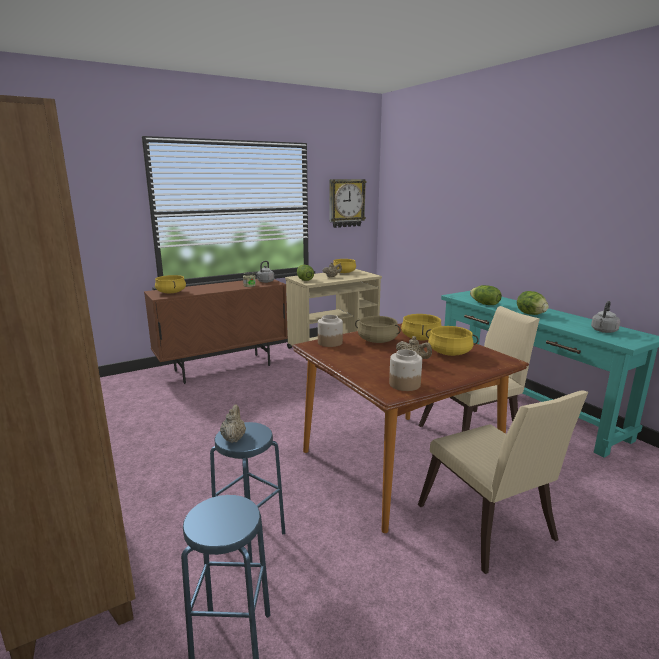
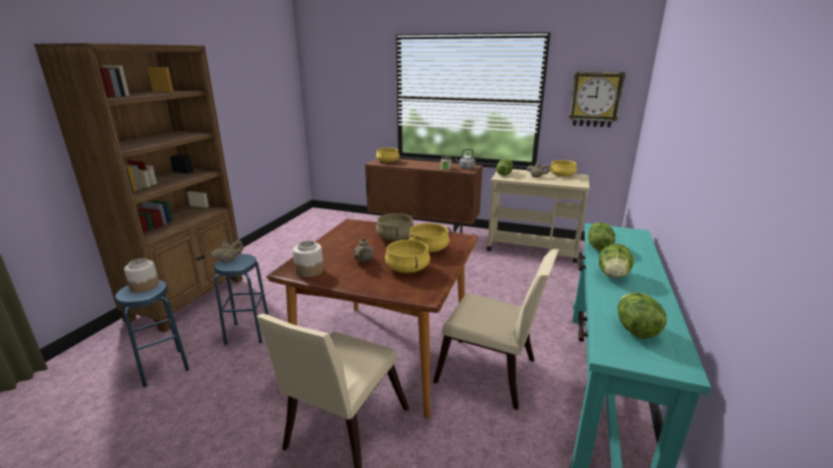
camera: 50 degrees right, 5 degrees up
(329, 343) = (365, 226): jar -> jar (144, 286)
(603, 331) = (635, 330): grey kettle -> lettuce

